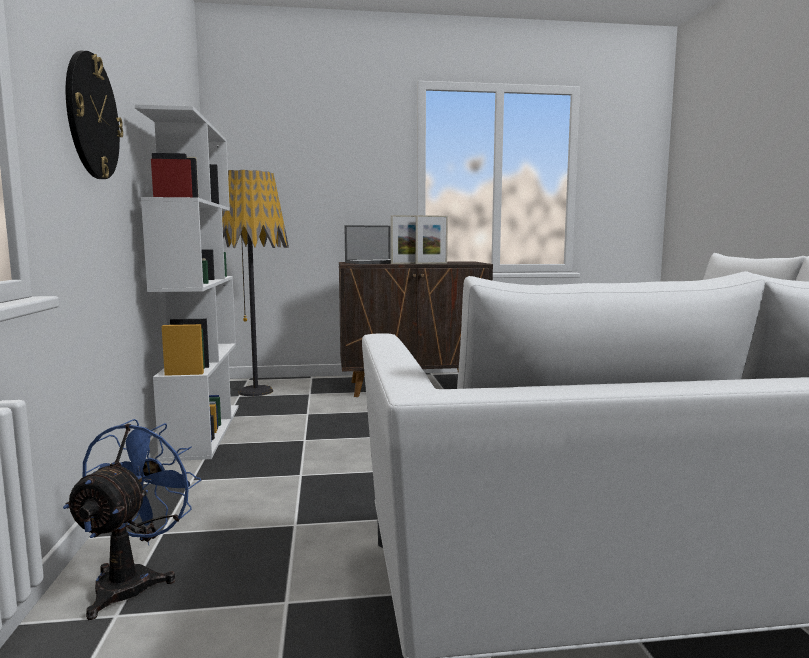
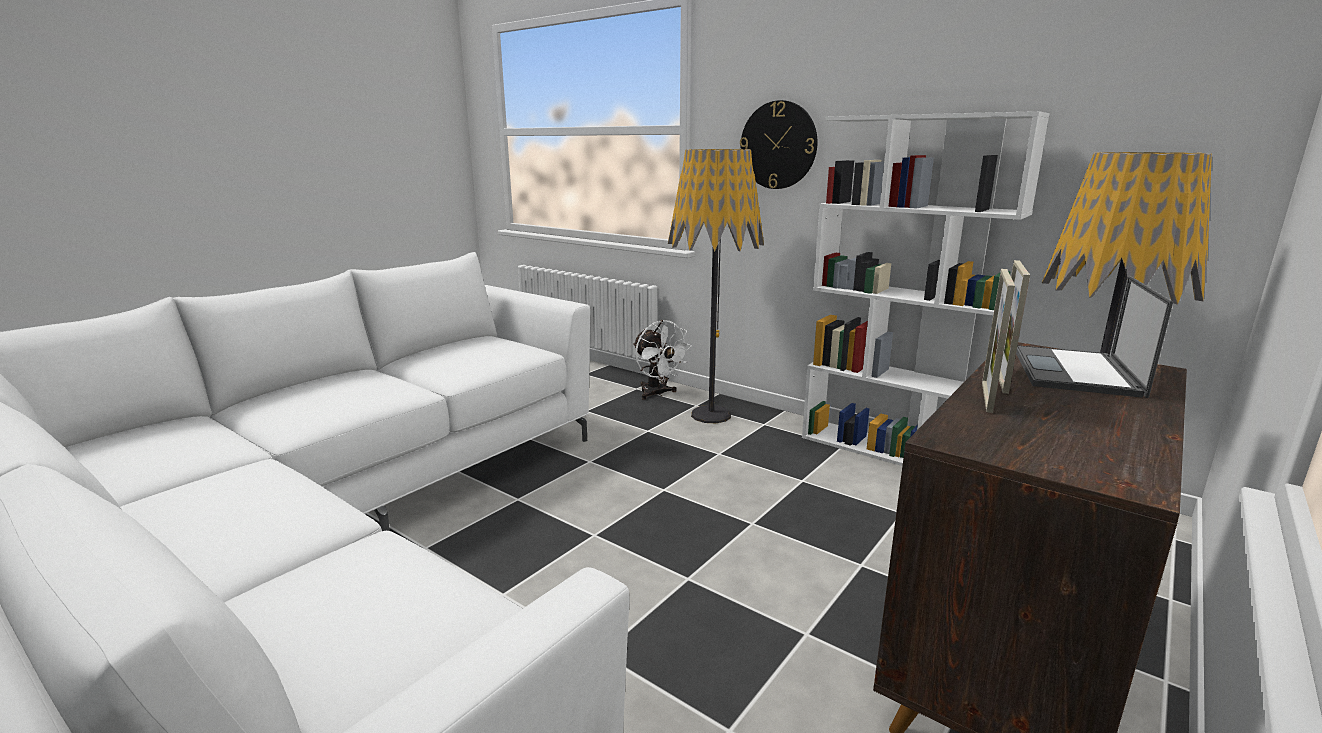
camera: 135 degrees right, 10 degrees up
(134, 580) = (657, 394): blue fan -> white fan
(193, 511) = (711, 415): none -> floor lamp

